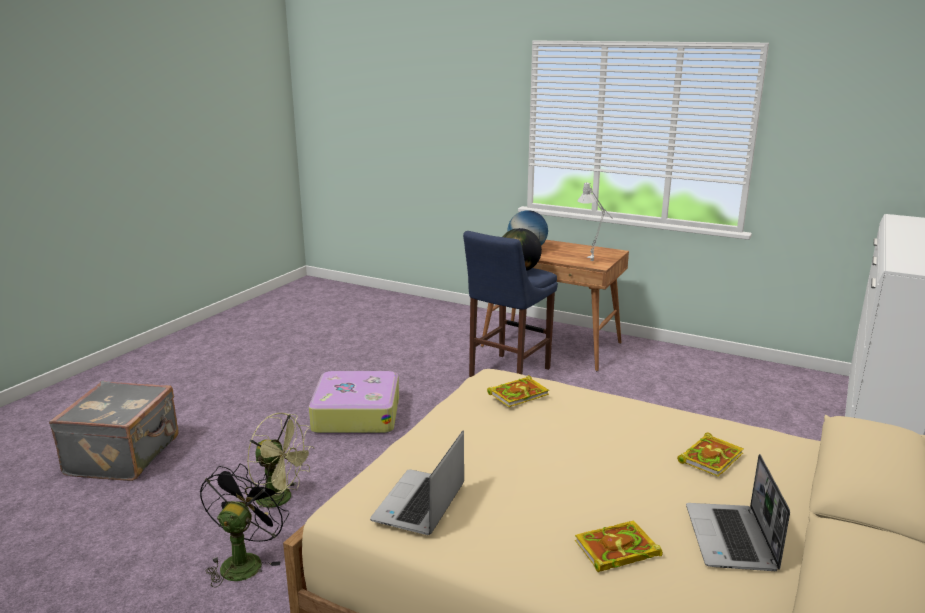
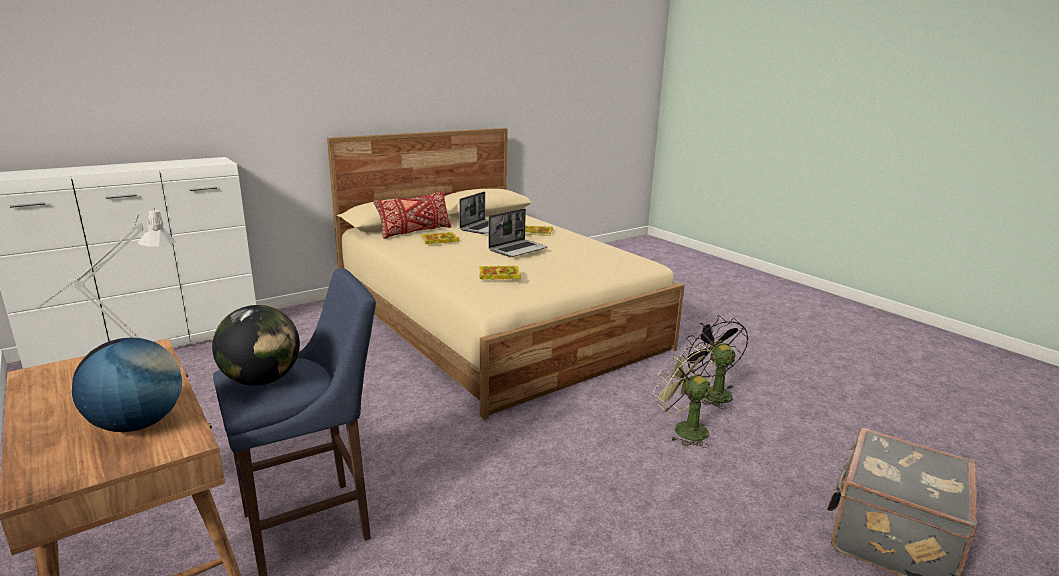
camera: 155 degrees left, 0 degrees up
(244, 561) = (711, 392): black fan -> black fan turned 120 degrees clockwise
(356, 414) = (578, 513): suitcase -> none
(420, 504) = (610, 254): laptop -> laptop (518, 249)
(795, 476) = (414, 232): none -> red pillow

